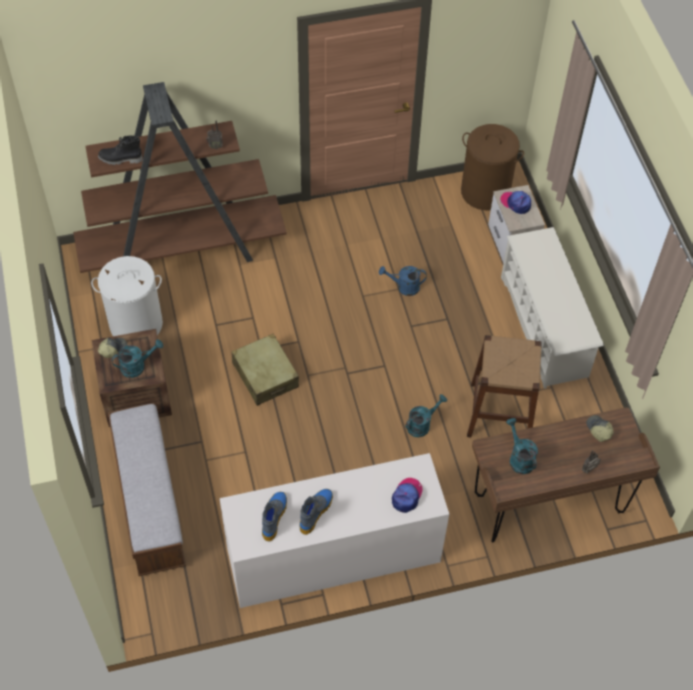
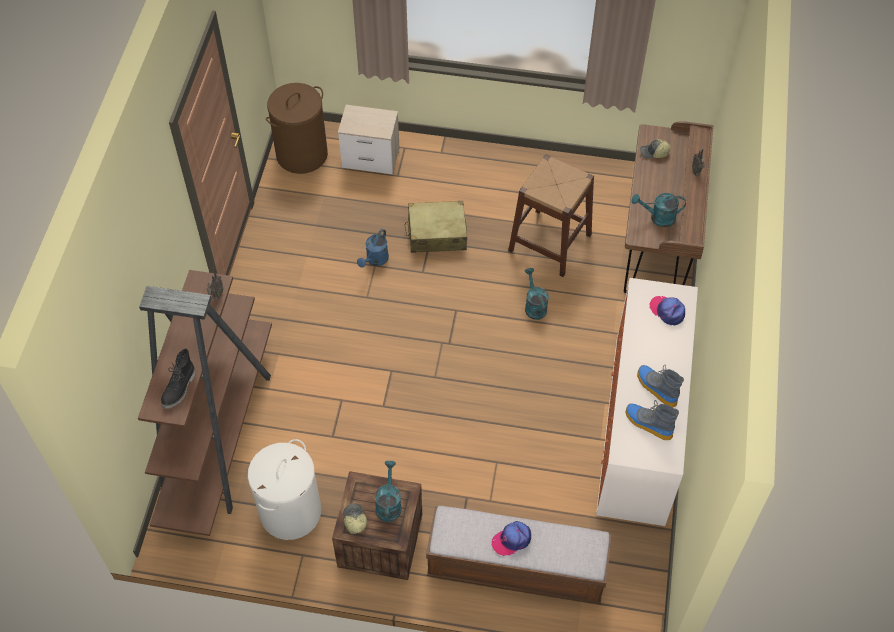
camera: 65 degrees left, 0 degrees up
(265, 375) = (416, 413): beige suitcase -> beige suitcase (436, 234)
(516, 203) = (361, 121): cap -> cap (511, 540)
(544, 327) = (476, 174): white shoe rack -> none

